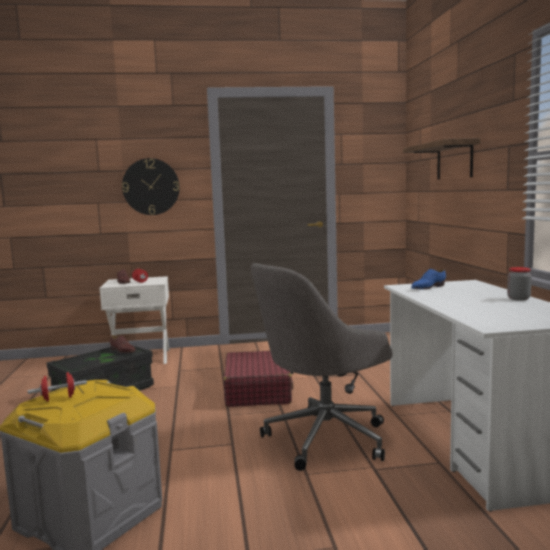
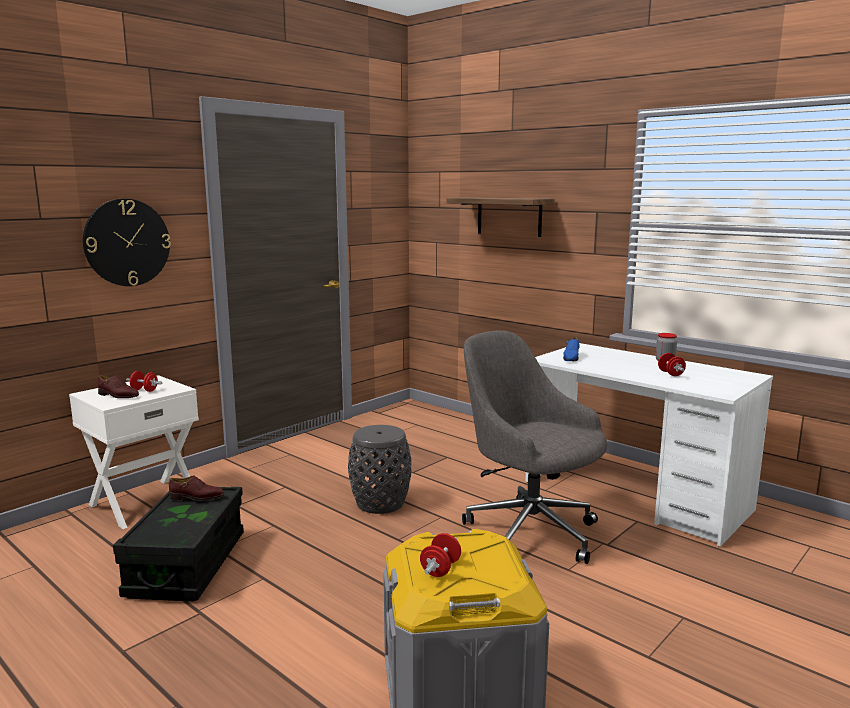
camera: 40 degrees left, 5 degrees up
(258, 391) = (380, 503): red suitcase -> grey stool
(325, 440) = (529, 532): grey office chair -> grey office chair turned 120 degrees clockwise
(488, 307) = (670, 374): none -> red dumbbell

